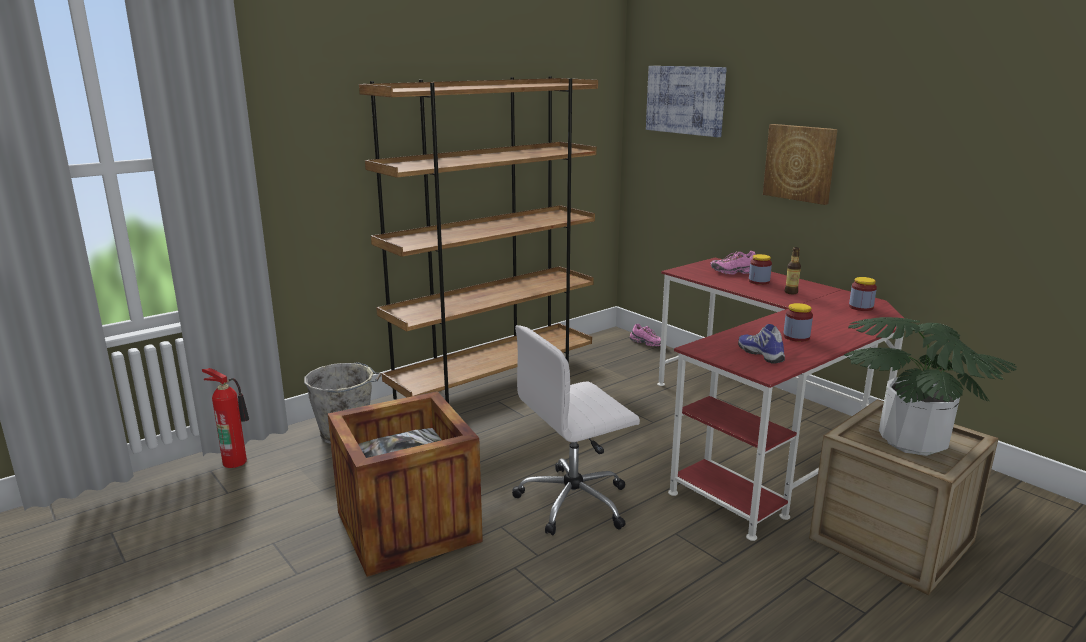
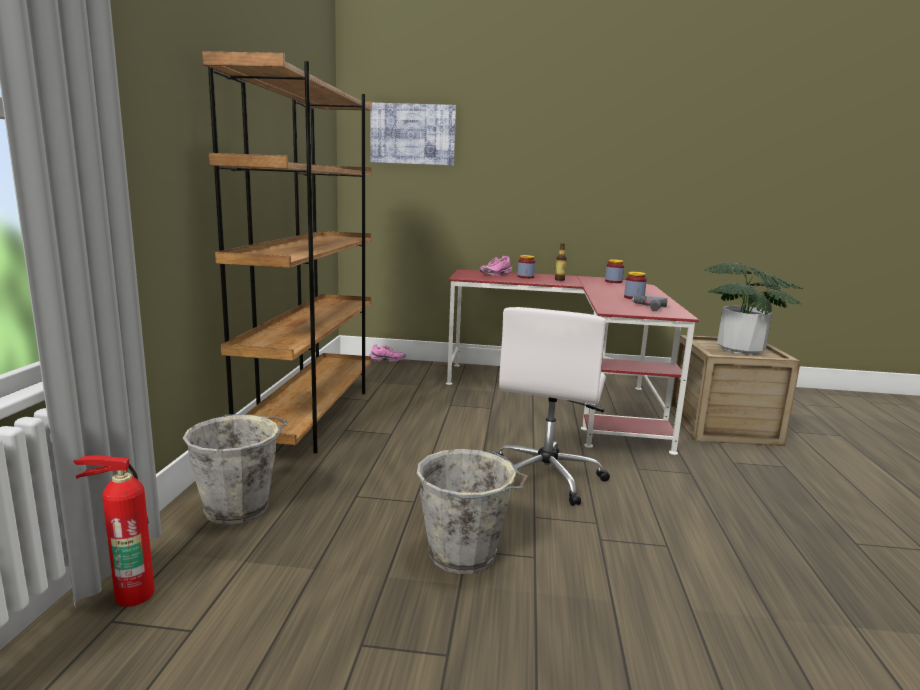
camera: 45 degrees left, 5 degrees down
(408, 526) = (465, 554): crate -> grey bucket
(761, 354) = (648, 307): shoe -> power drill
(800, 163) = (531, 182): picture -> none

